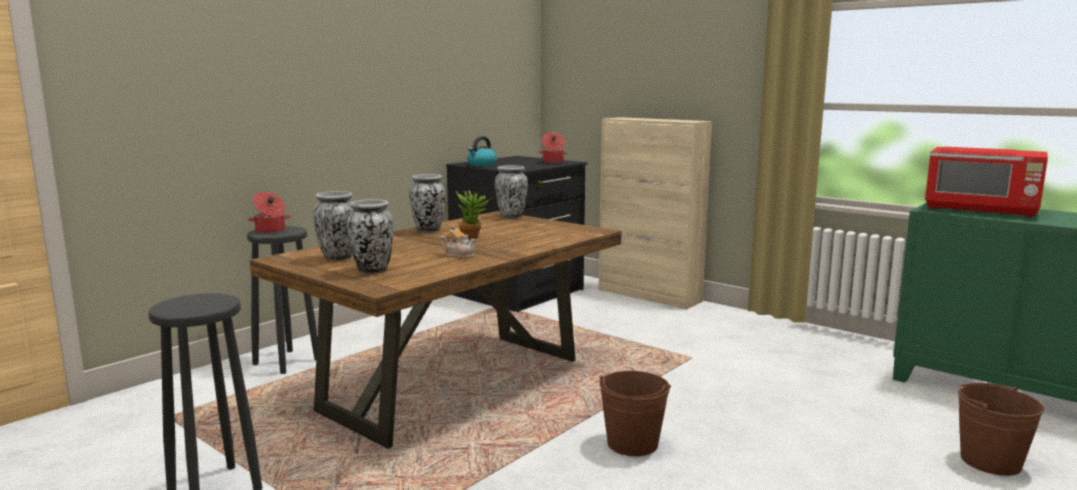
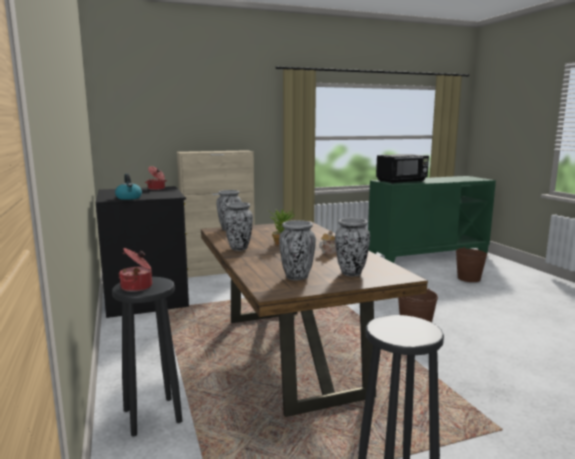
camera: 60 degrees left, 0 degrees up
(982, 210) = (402, 181): red microwave -> black microwave

